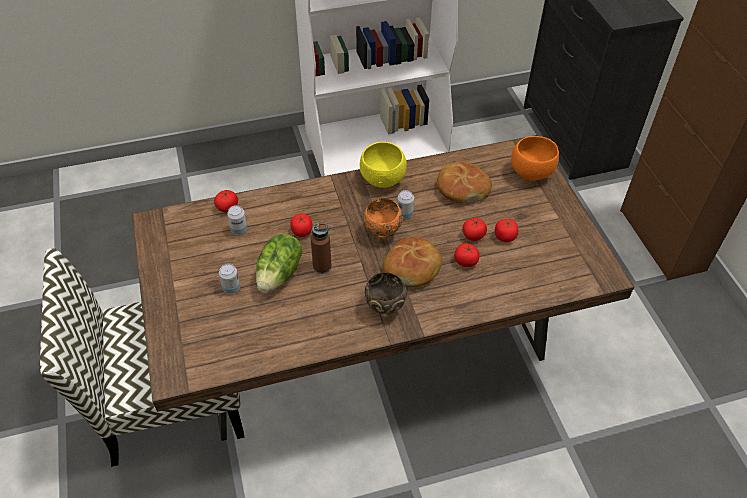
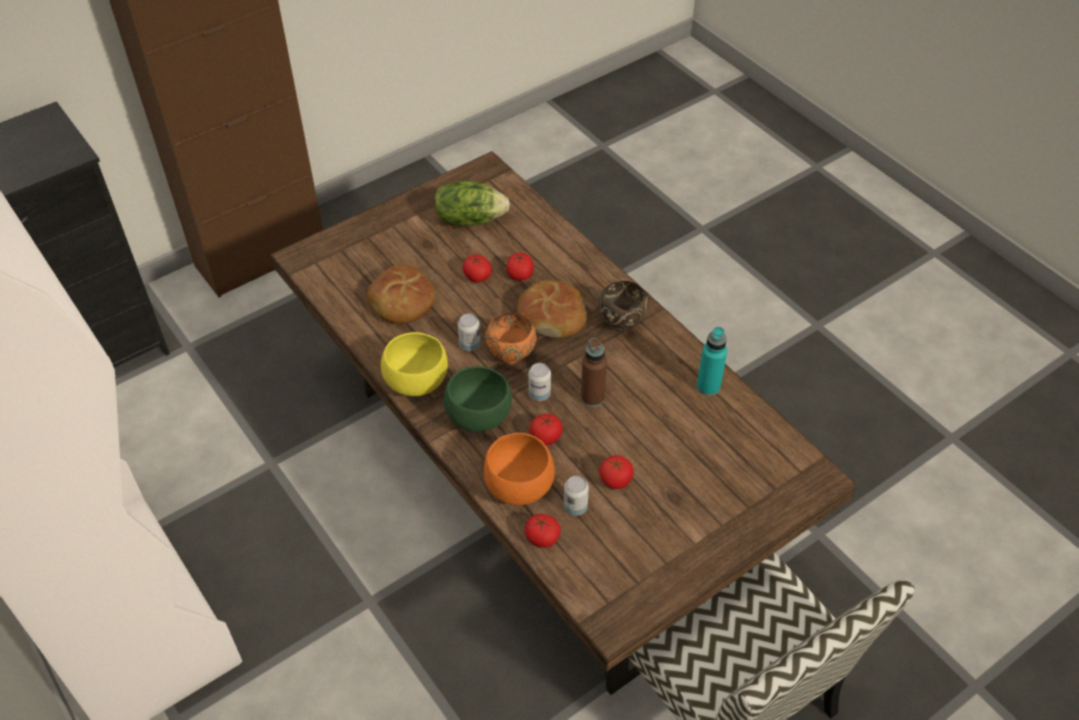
camera: 110 degrees left, 0 degrees up
(231, 288) = (671, 475): can -> can (539, 394)
(280, 274) = (625, 434): lettuce -> lettuce (469, 219)
(294, 341) = (708, 387): none -> turquoise bottle
(338, 203) = (479, 416): none -> green bowl
(505, 237) = (467, 251): tomato -> tomato (615, 480)
(530, 172) = (347, 248): orange bowl -> orange bowl (518, 489)

